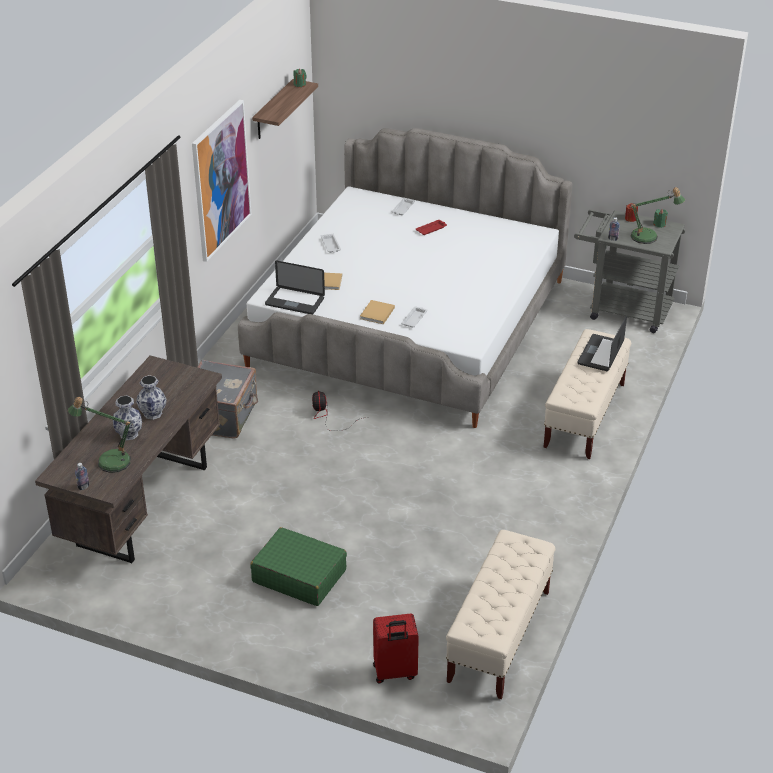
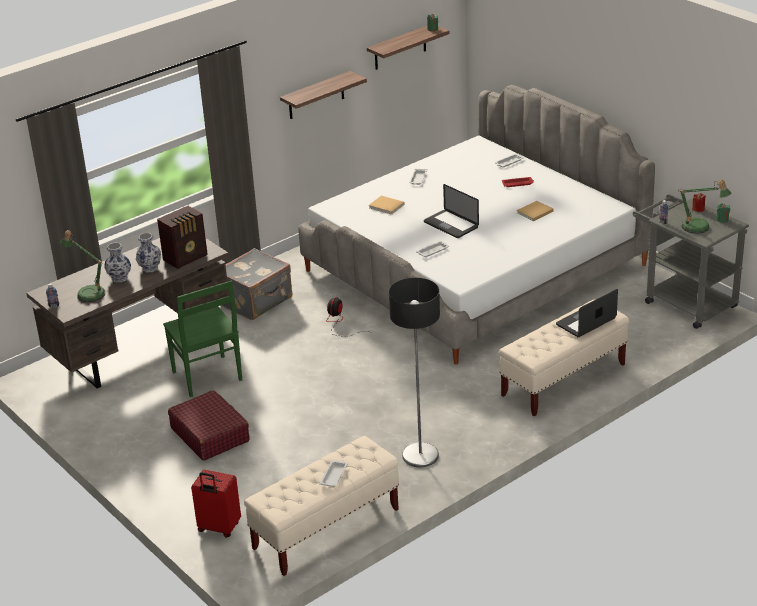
camera: 30 degrees right, 5 degrees down
(182, 391) = (186, 258): none -> radio
(221, 180) = (316, 96): picture -> shelf
(242, 514) = (208, 377): none -> green chair
(294, 301) = (346, 215): laptop -> laptop (451, 225)
(299, 576) = (210, 434): green suitcase -> red suitcase
(376, 314) = (405, 240): beige book -> beige book (534, 212)
(513, 580) = (334, 475): none -> white tray
(522, 531) = (420, 456): none -> floor lamp

